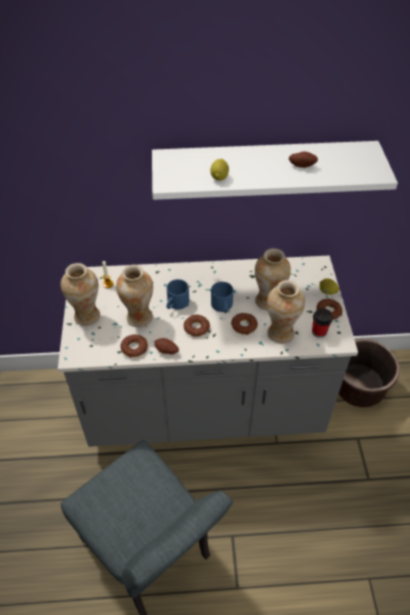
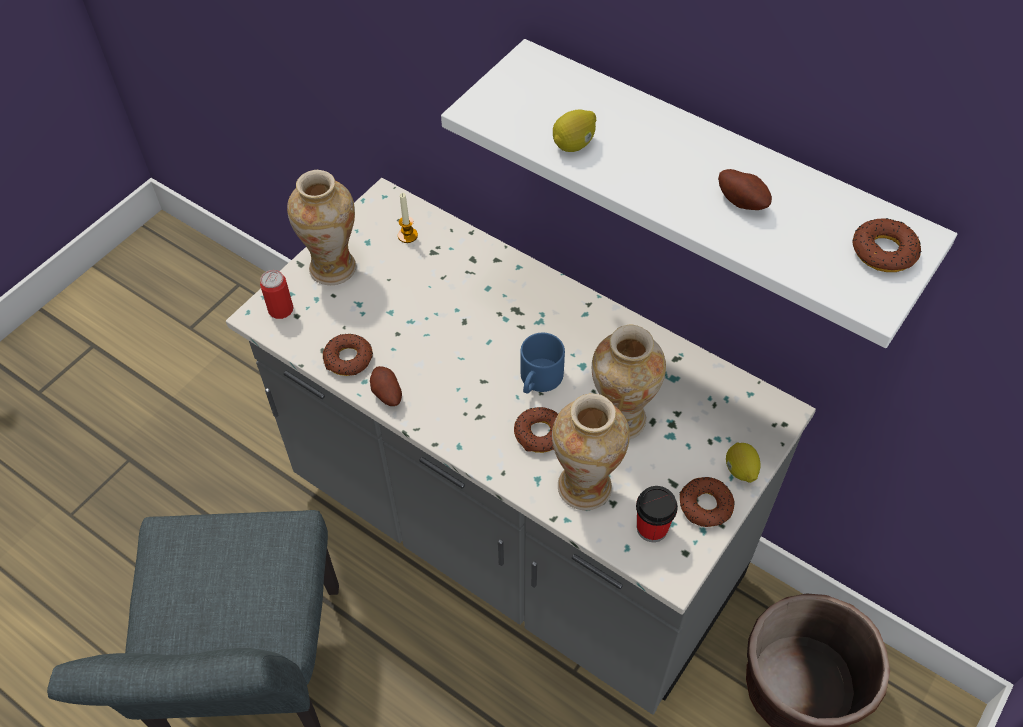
camera: 40 degrees right, 5 degrees up
(80, 347) = (280, 309): none -> can
(139, 317) = (400, 316): vase -> none
(176, 304) = (473, 330): blue mug -> none
(196, 327) = (465, 388): donut -> donut (884, 251)

